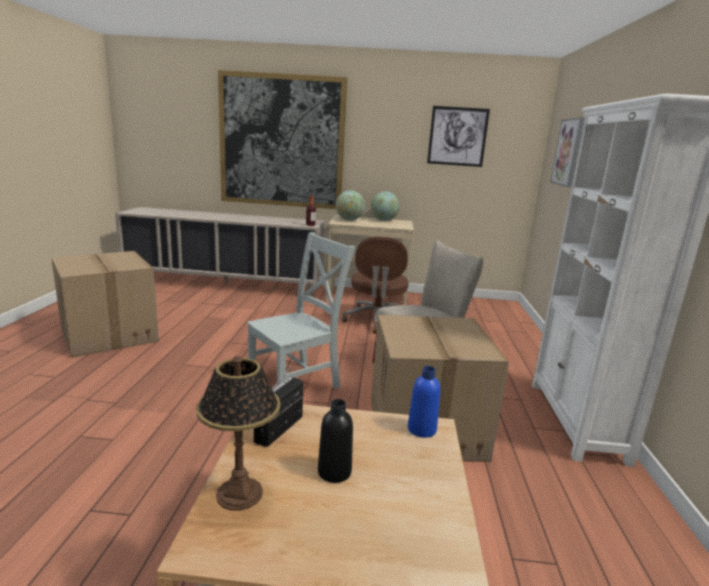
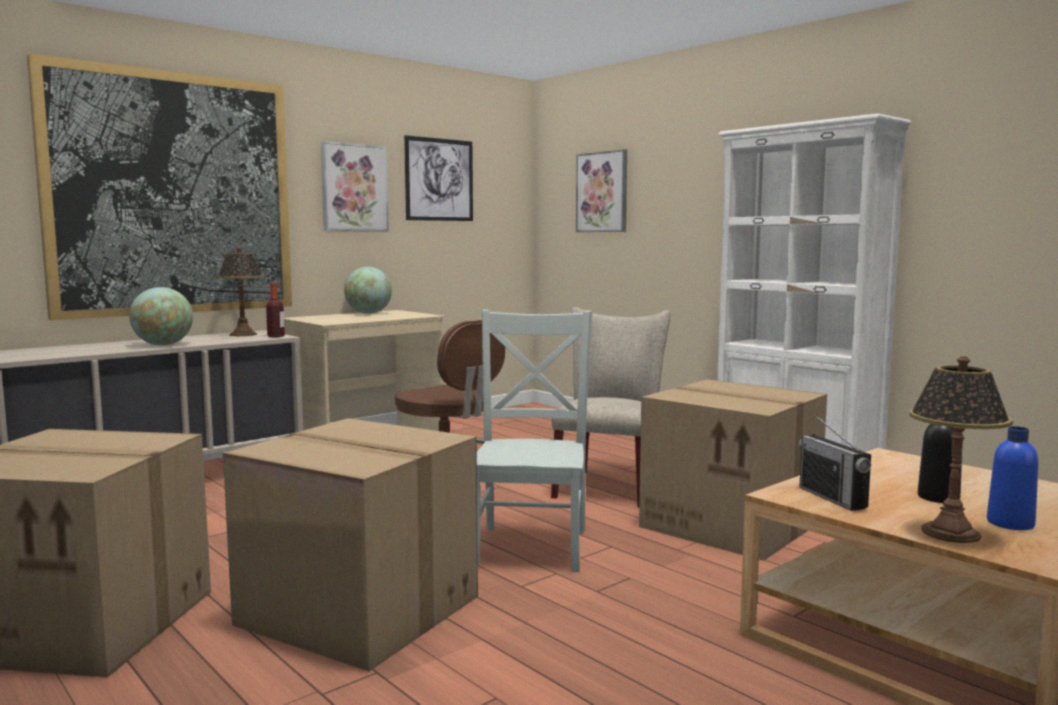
camera: 45 degrees left, 10 degrees down
(170, 374) = (355, 611): none -> cardboard box
(303, 221) = (243, 334): none -> table lamp
(349, 220) = (329, 318): globe -> globe (163, 345)
(391, 141) = (354, 188): none -> picture
(421, 429) = (887, 459): blue bottle -> blue bottle (1010, 523)

